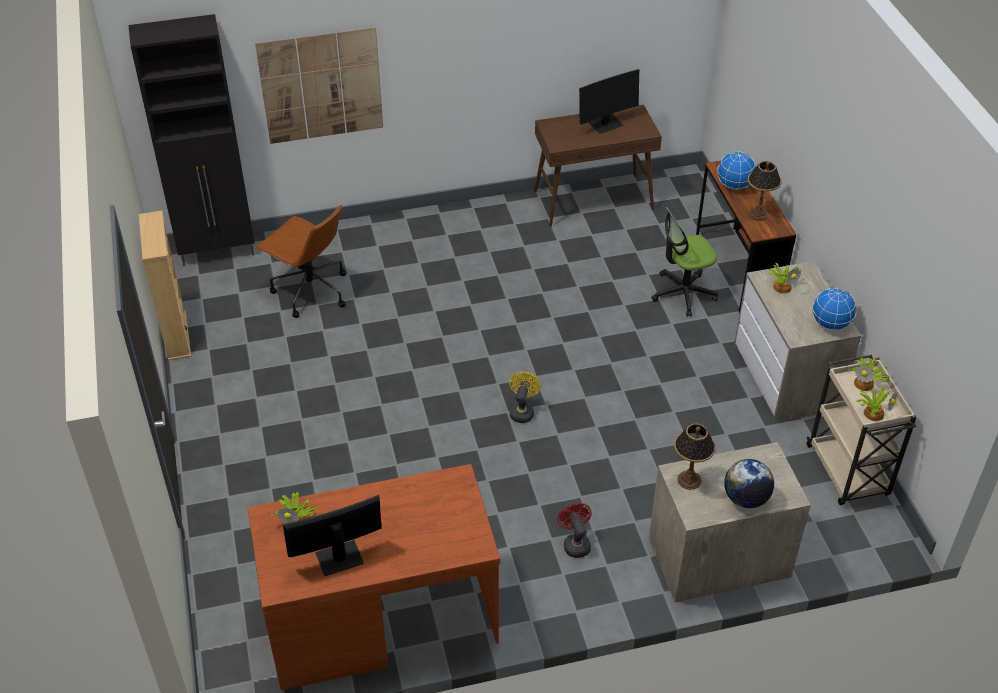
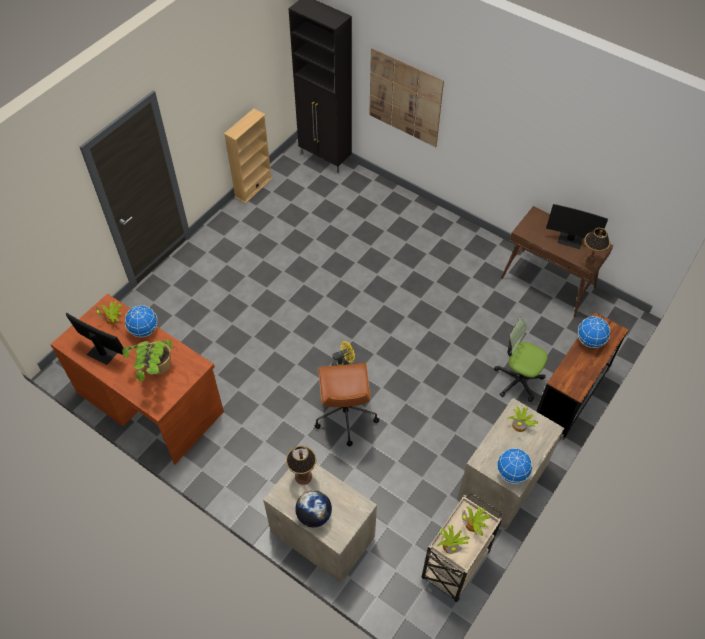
camera: 50 degrees right, 10 degrees up
(310, 291) = (336, 213): brown office chair -> brown office chair (345, 415)
(349, 500) = (144, 330): none -> globe
(432, 524) = (156, 375): none -> potted plant
(575, 543) = (270, 454): red fan -> none
(758, 214) = (576, 370): table lamp -> table lamp (589, 262)

